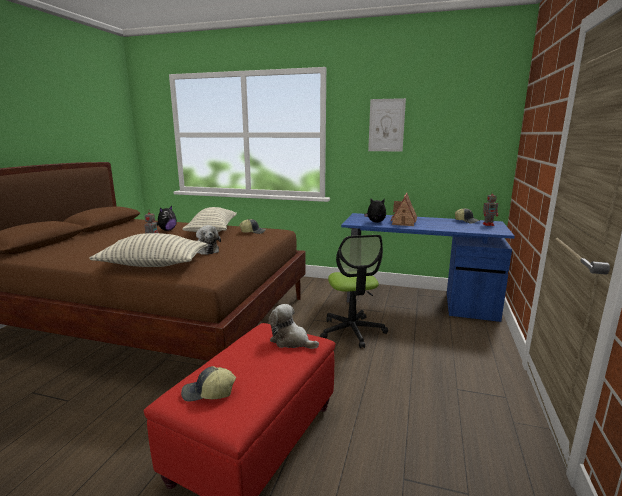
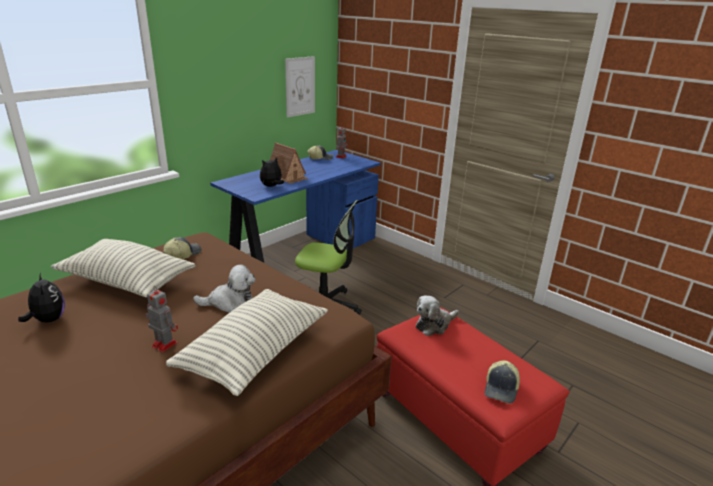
camera: 65 degrees left, 10 degrees up
(386, 125) = (230, 63): picture -> picture (300, 86)

